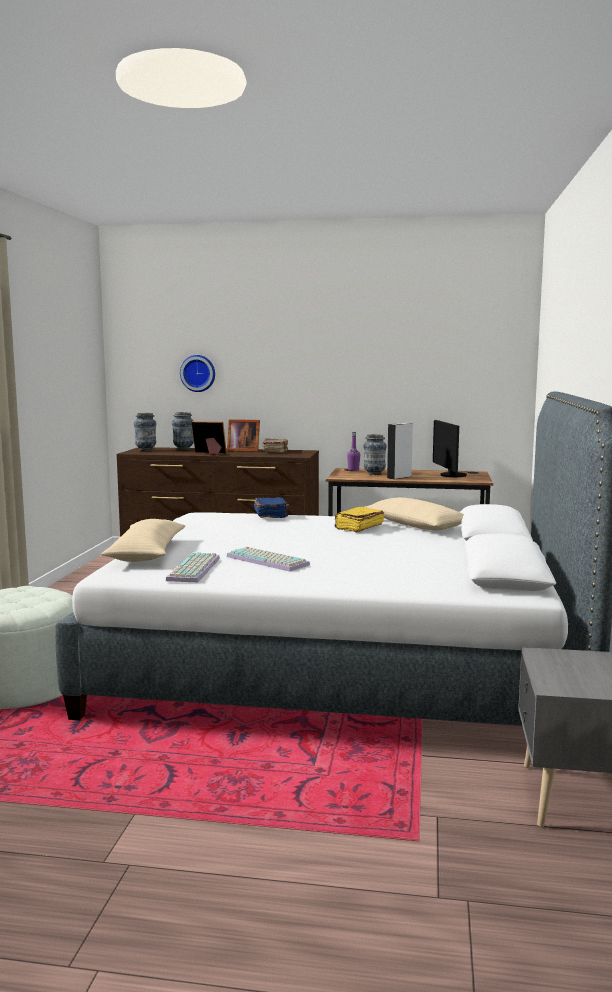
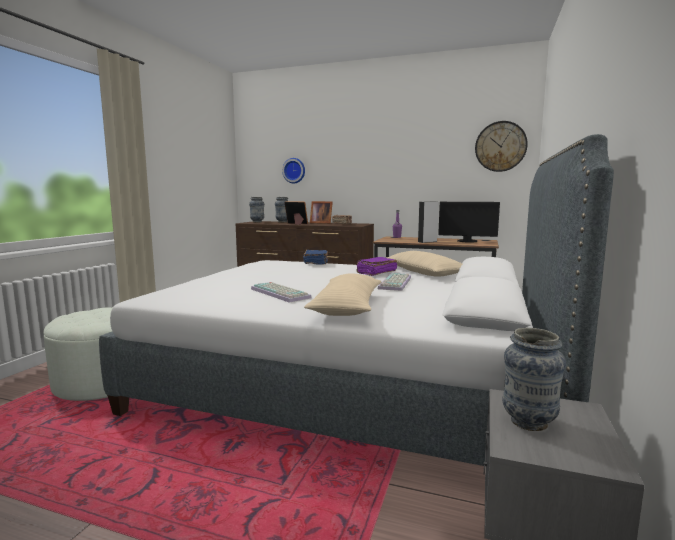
camera: 10 degrees right, 0 degrees up
(147, 553) = (194, 284): beige pillow -> beige pillow (347, 307)
(195, 569) = (214, 297): keyboard -> keyboard (396, 283)
(358, 527) = (376, 273): yellow book -> purple book
(374, 474) = (410, 239): vase -> vase (528, 422)
(450, 475) = (467, 241): monitor -> monitor turned 75 degrees counterclockwise
(488, 347) = (500, 146): none -> wall clock

